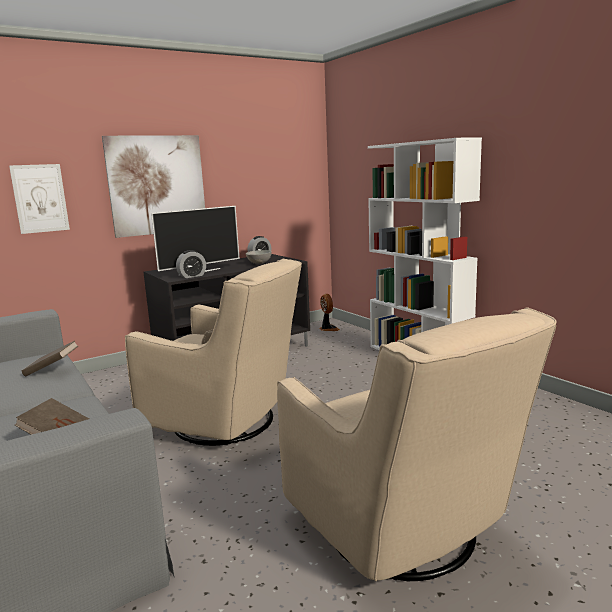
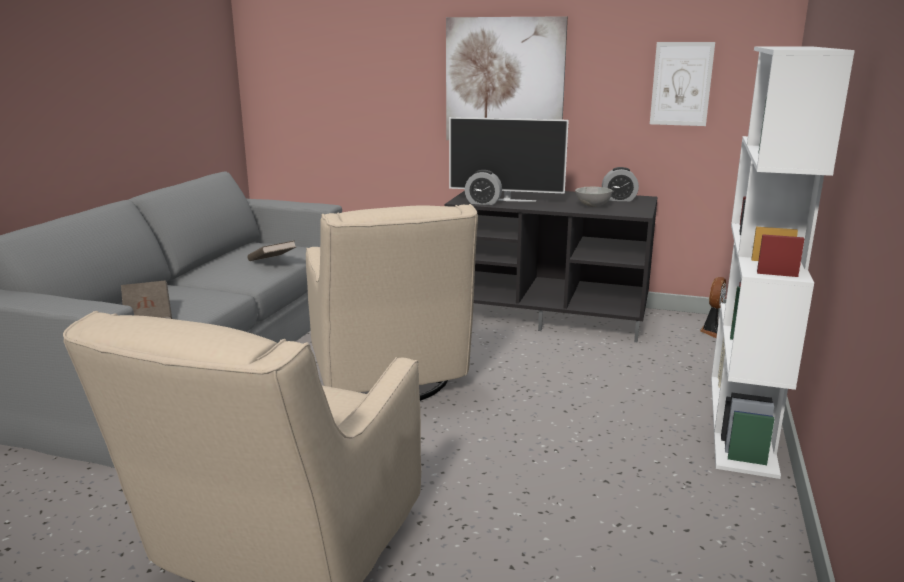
camera: 50 degrees right, 5 degrees up
(40, 198) = (378, 86): picture -> picture (681, 84)

